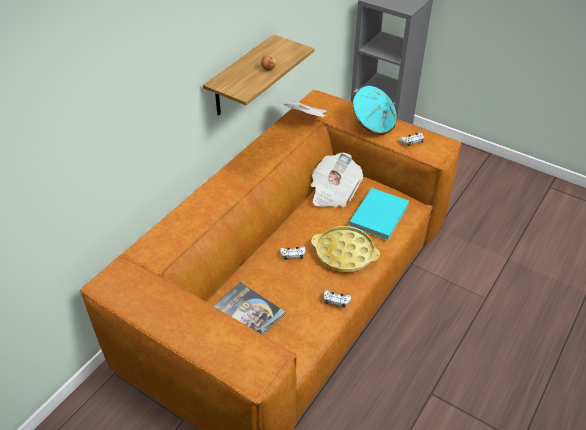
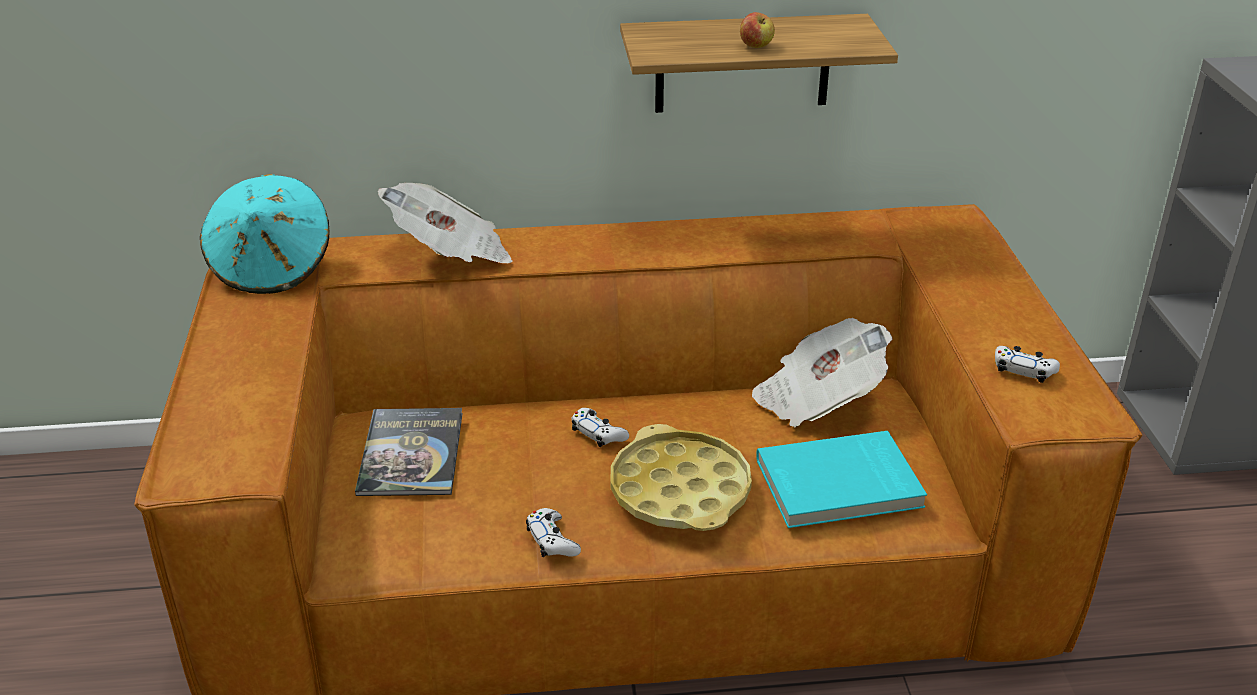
camera: 50 degrees right, 10 degrees down
(303, 119) = (873, 232): newspaper -> newspaper (451, 254)
(373, 123) = (994, 303): turquoise hat -> turquoise hat (272, 268)

